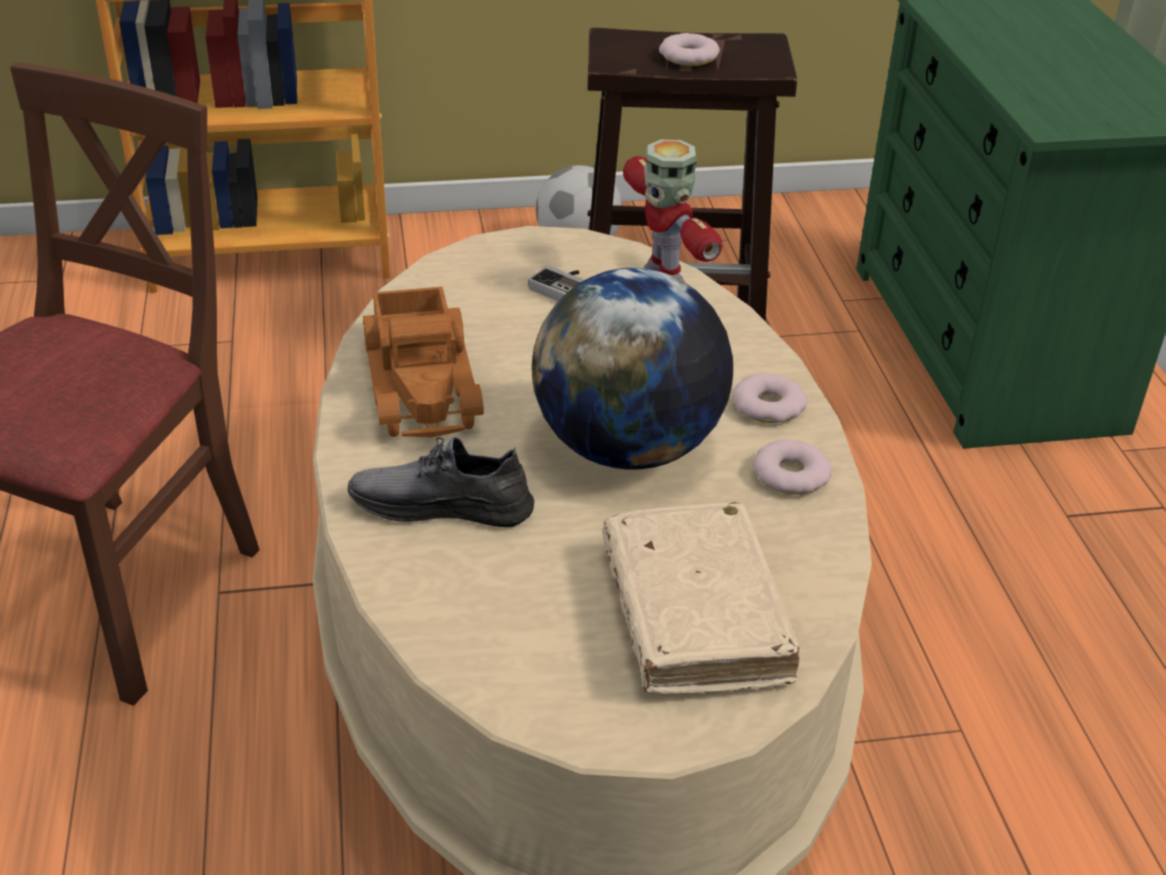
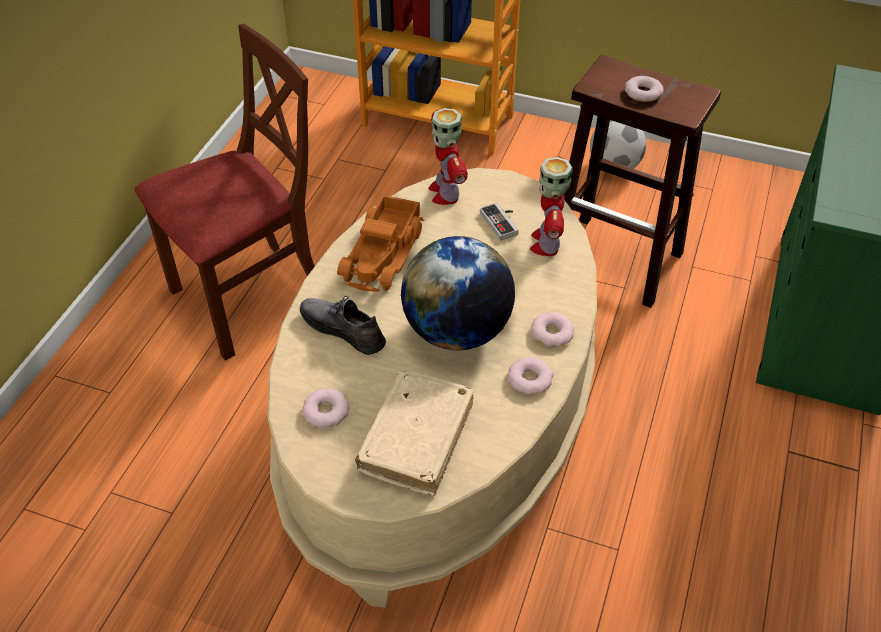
camera: 30 degrees right, 10 degrees up
(451, 277) = (445, 192): none -> toy robot
(512, 632) = (326, 411): none -> donut

